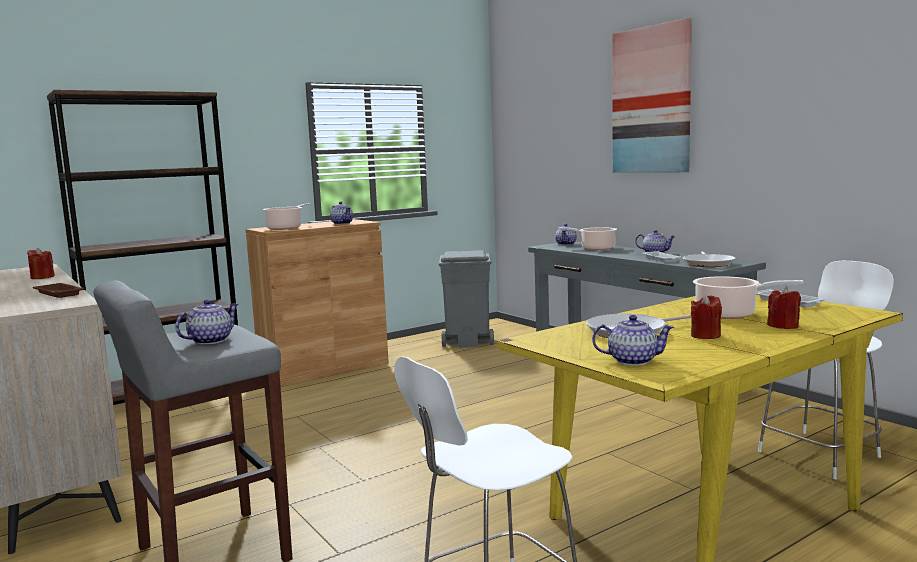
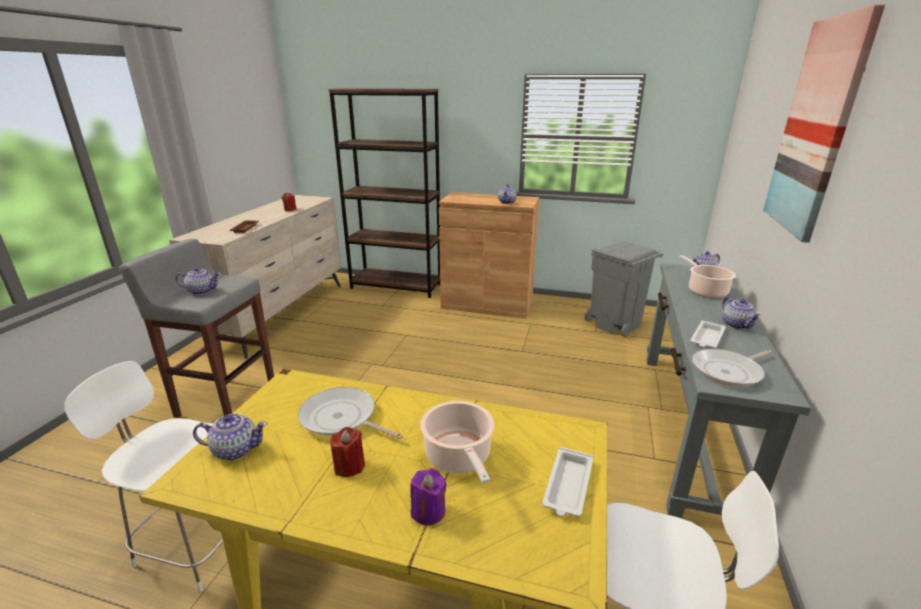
camera: 50 degrees right, 15 degrees up
(286, 228) = (464, 198): cooking pot -> none
(632, 360) = (235, 449): teapot -> teapot turned 60 degrees counterclockwise
(783, 326) = (428, 511): red candle -> purple candle

